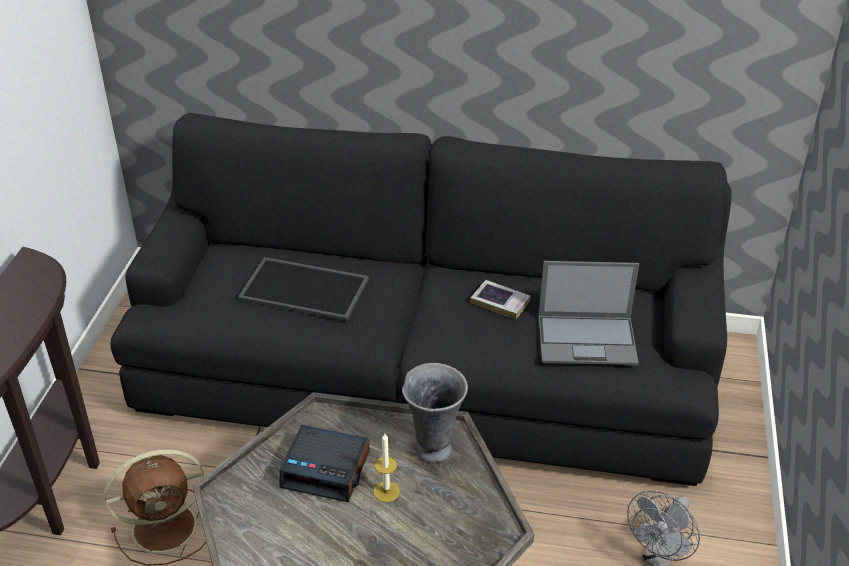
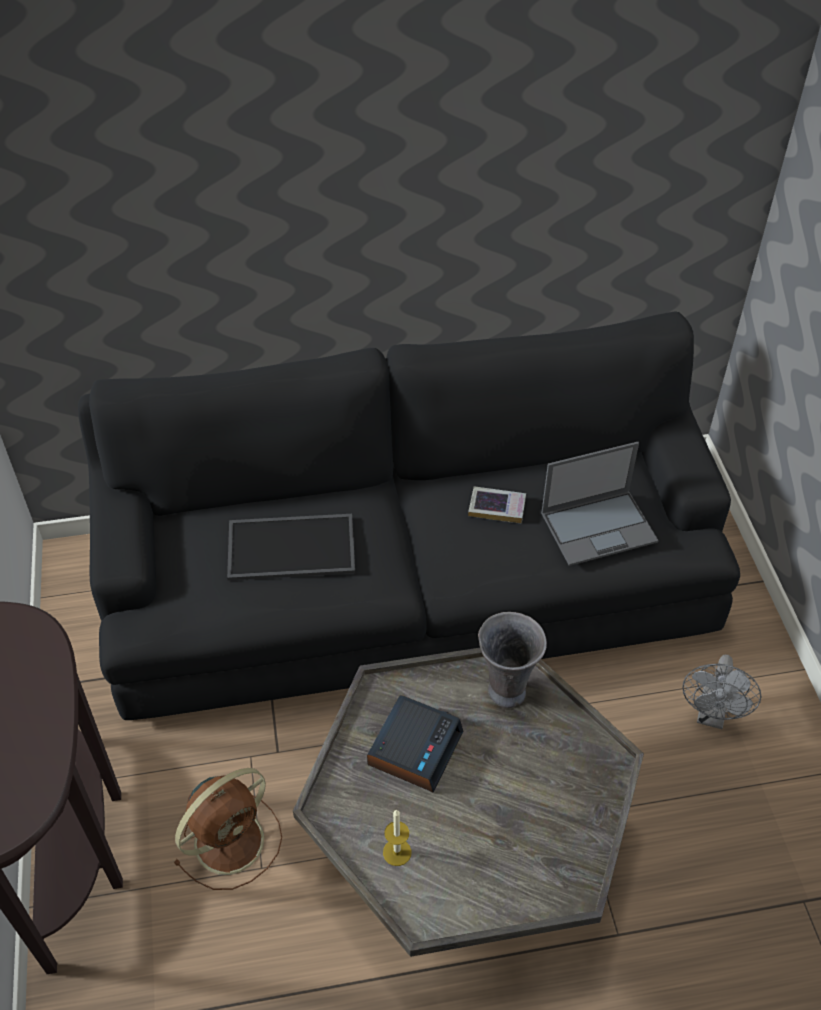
camera: 20 degrees left, 10 degrees up
(326, 469) = (415, 747): alarm clock -> alarm clock turned 60 degrees counterclockwise
(386, 491) = (484, 753): candle -> candle (397, 852)

